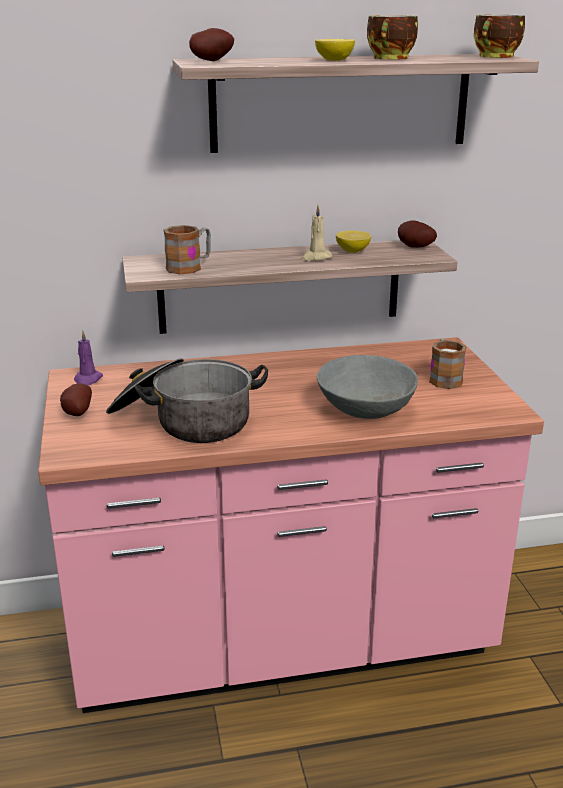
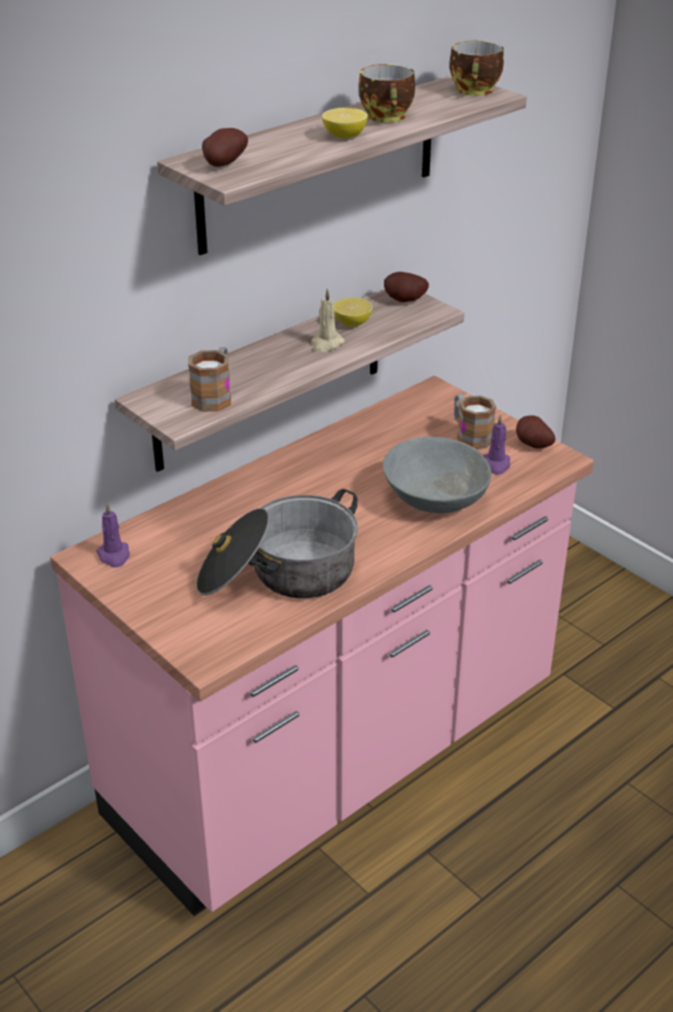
camera: 30 degrees left, 10 degrees up
(76, 413) = (155, 604): potato -> potato (532, 445)
(445, 401) = (496, 464): none -> purple candle

